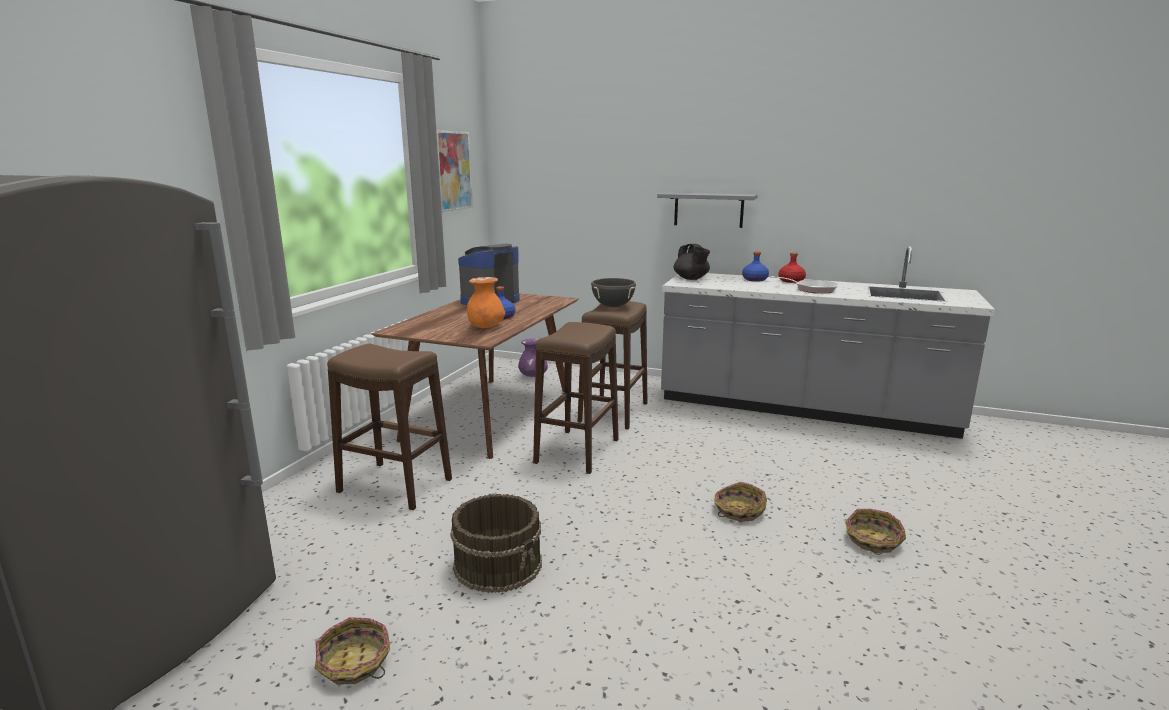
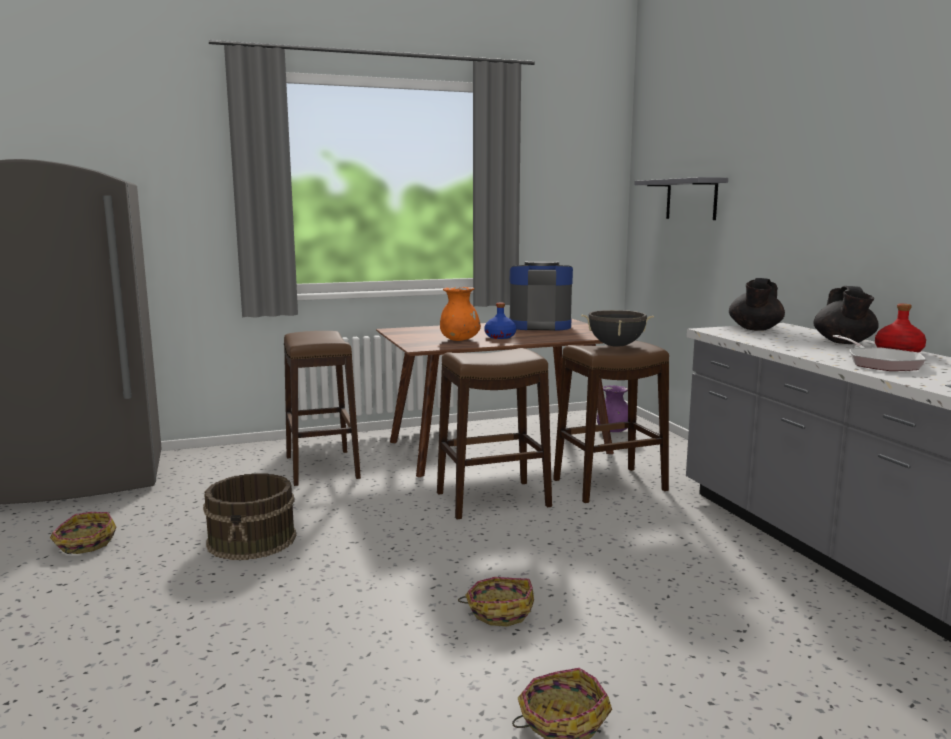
camera: 50 degrees right, 5 degrees down
(452, 171) = (562, 183): picture -> none
(708, 210) = (822, 233): grey shelf -> grey shelf (691, 199)
(755, 279) = (844, 342): blue bottle -> black teapot

